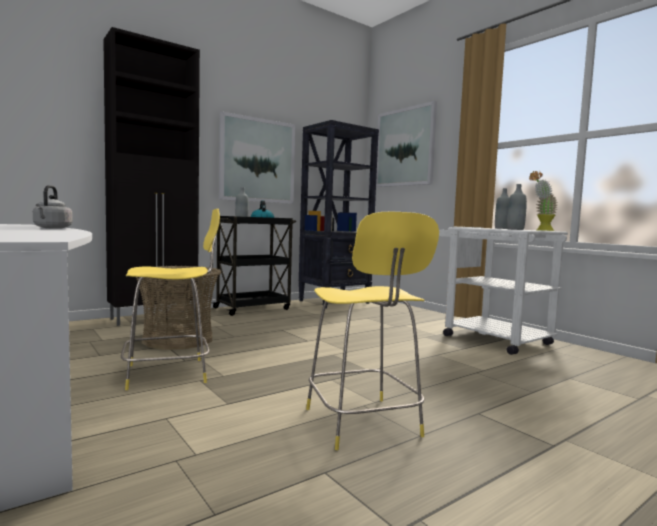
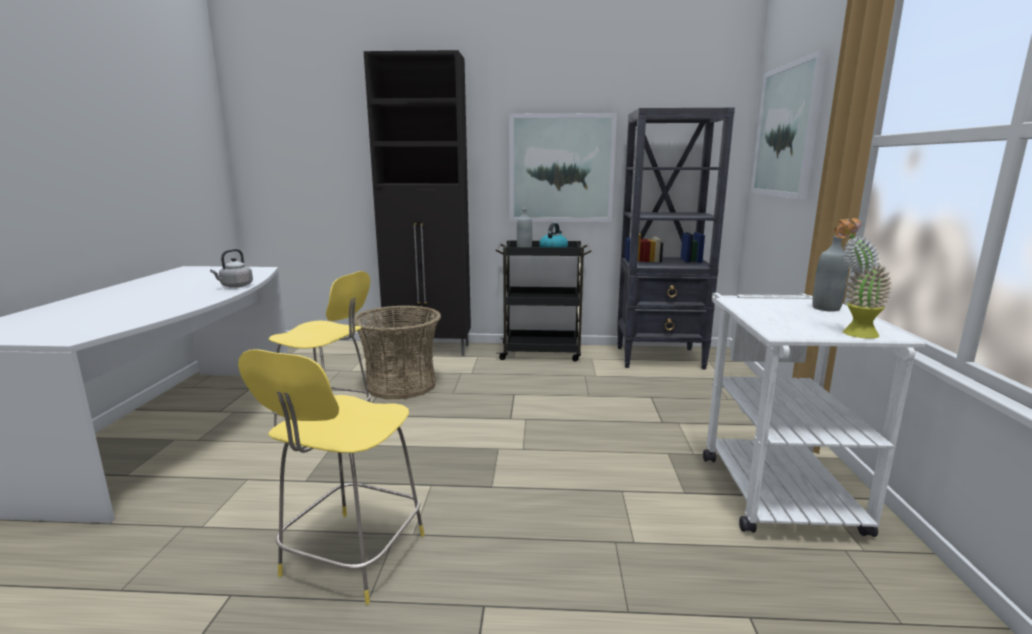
camera: 40 degrees right, 10 degrees up
(515, 229) = (785, 326): grey bottle -> none

